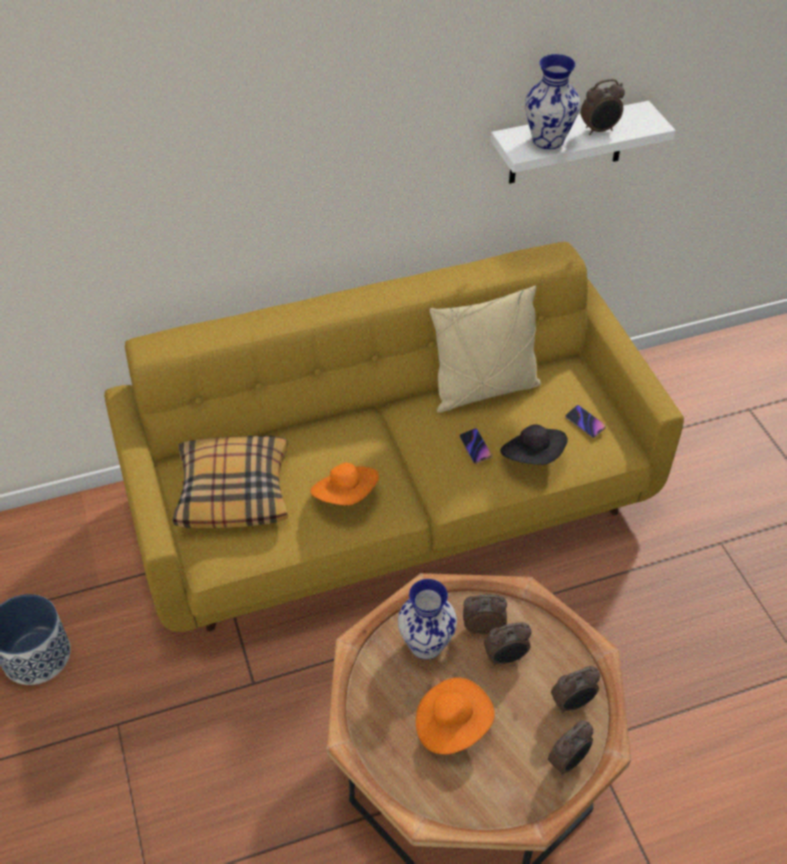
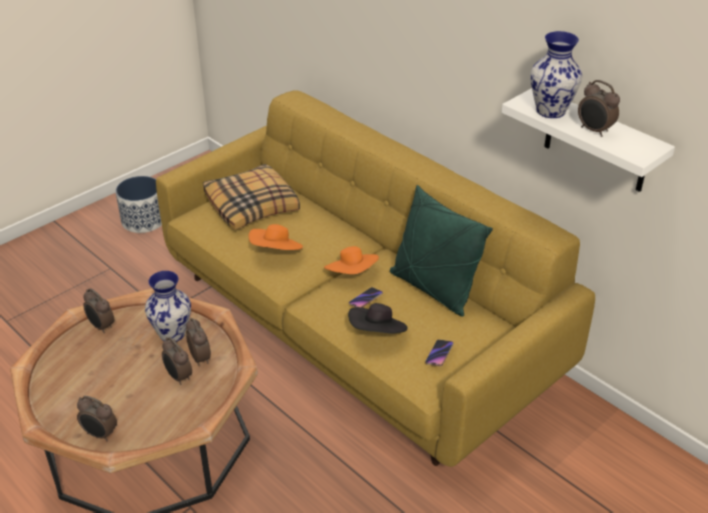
camera: 65 degrees right, 10 degrees down
(451, 725) = (110, 365): orange hat -> orange hat (352, 274)
(484, 390) = (433, 289): beige pillow -> green pillow
(572, 703) = (152, 424): alarm clock -> alarm clock (101, 327)

